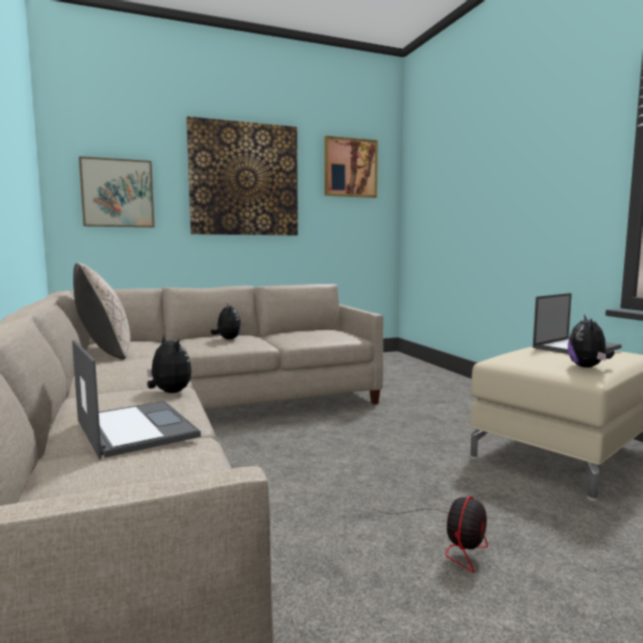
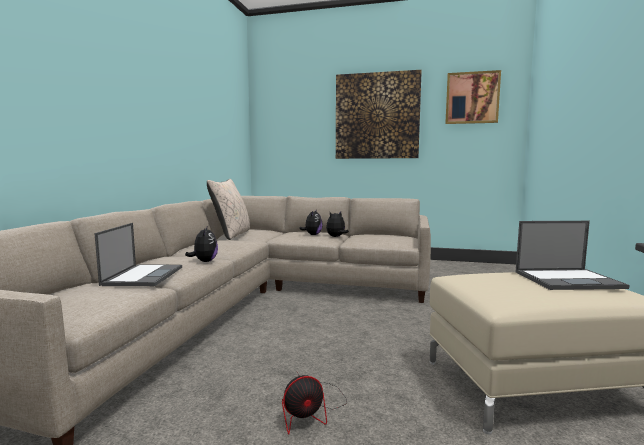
camera: 35 degrees right, 0 degrees up
(118, 193) = (291, 132): picture -> none
(587, 367) = (518, 298): plush toy -> plush toy (336, 237)

